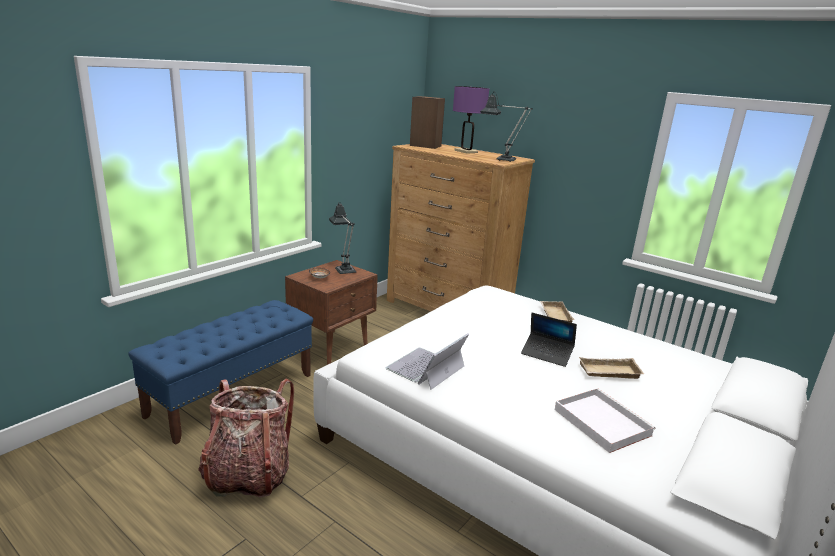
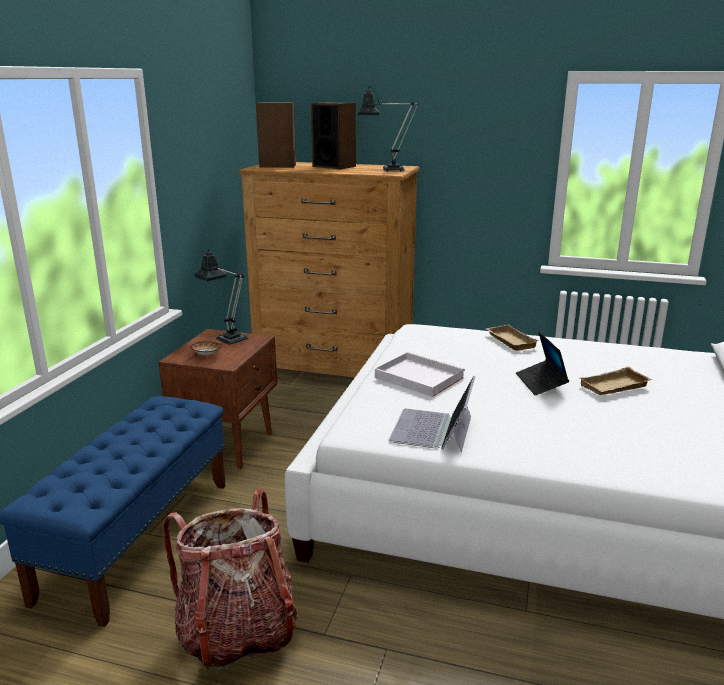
camera: 20 degrees left, 0 degrees up
(466, 151) = (334, 166): purple table lamp -> speaker
(547, 354) = (541, 383): laptop -> laptop turned 75 degrees clockwise
(600, 421) = (652, 438): white tray -> white tray (417, 377)

